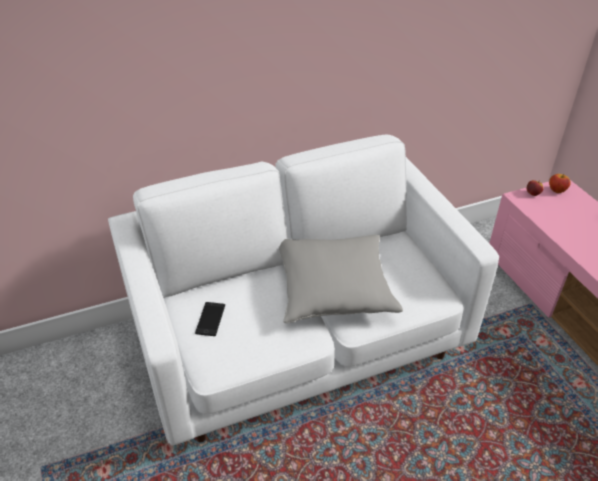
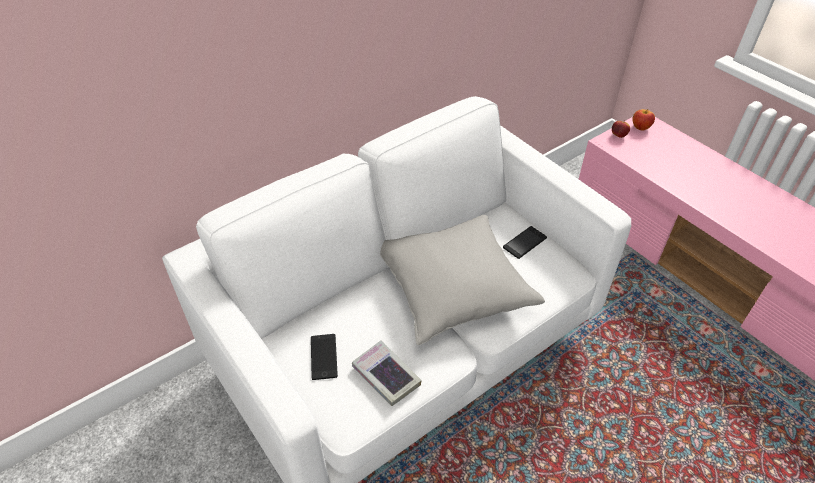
camera: 15 degrees left, 5 degrees up
(254, 343) = (386, 376): none -> book
(409, 265) = (524, 242): none -> phone

